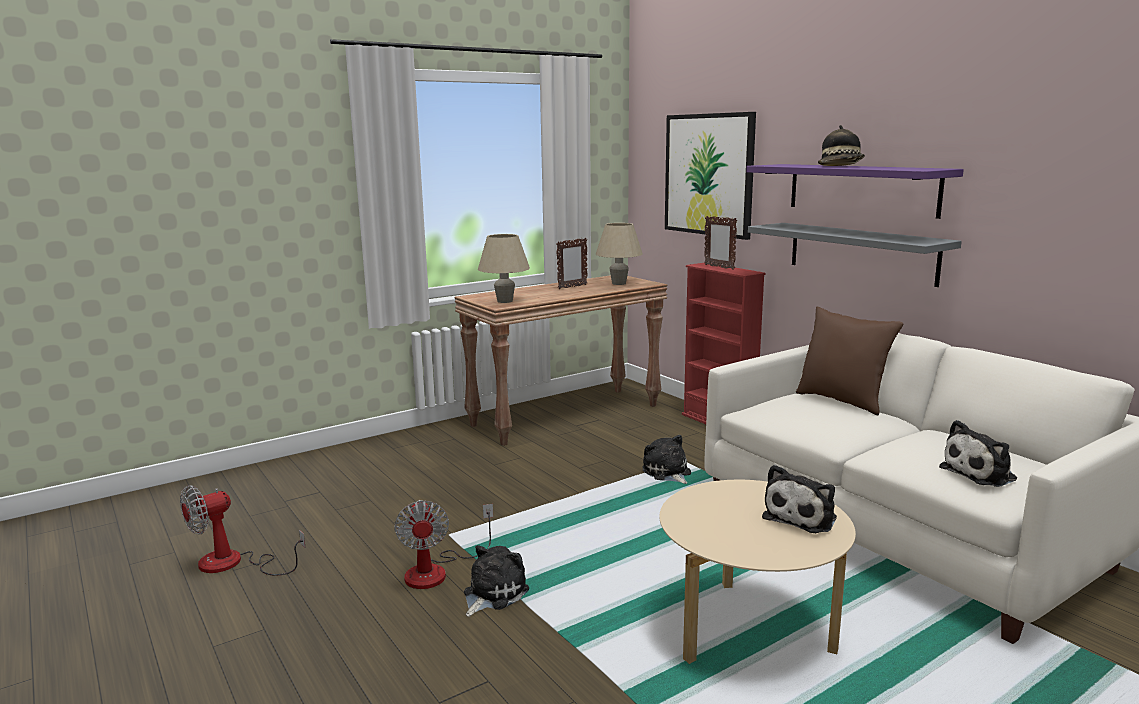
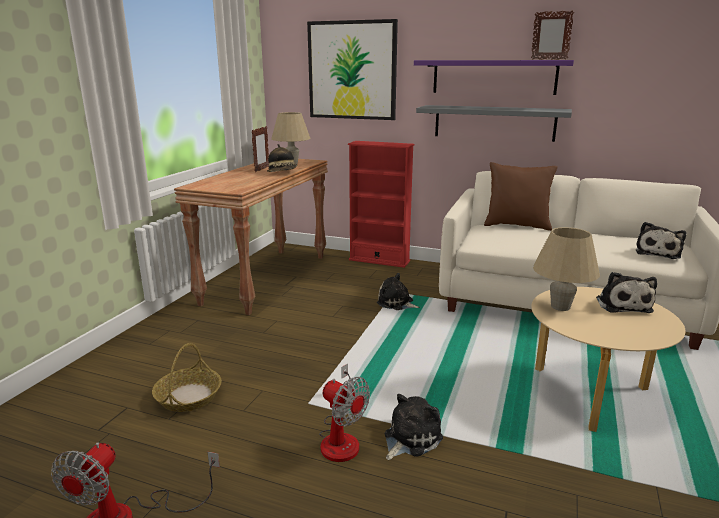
camera: 35 degrees left, 5 degrees up
(369, 498) = (188, 396): none -> basket
(492, 593) = (410, 438): plush toy -> plush toy turned 45 degrees clockwise
(505, 301) = (233, 186): beige table lamp -> beige table lamp (560, 307)
(719, 267) = (376, 142): picture frame -> picture frame (548, 59)
(841, 166) = (490, 59): hat -> hat (283, 173)

